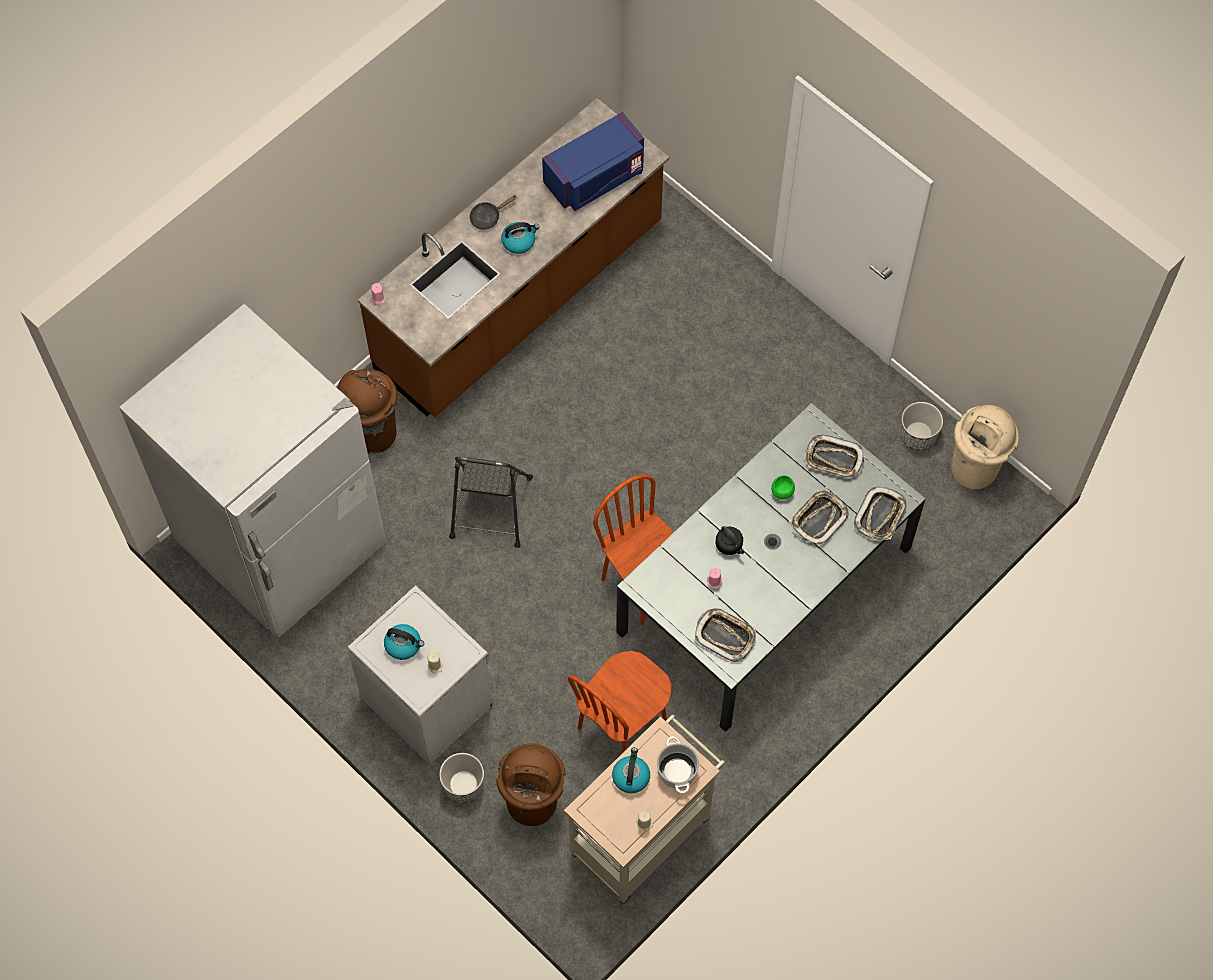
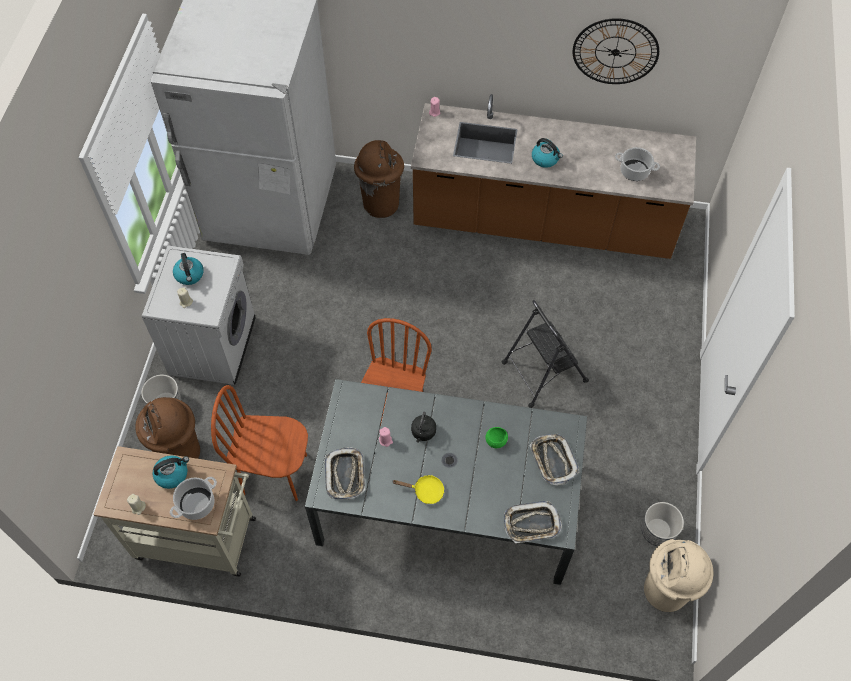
camera: 55 degrees right, 5 degrees down
(488, 217) = (547, 132): black frying pan -> none
(490, 509) = (378, 297): black step ladder -> black step ladder (542, 372)
(508, 97) = (615, 52): none -> wall clock
(595, 177) = (635, 171): blue microwave -> cooking pot
(788, 580) = (425, 491): none -> yellow frying pan
(819, 519) = (493, 481): tray -> none

